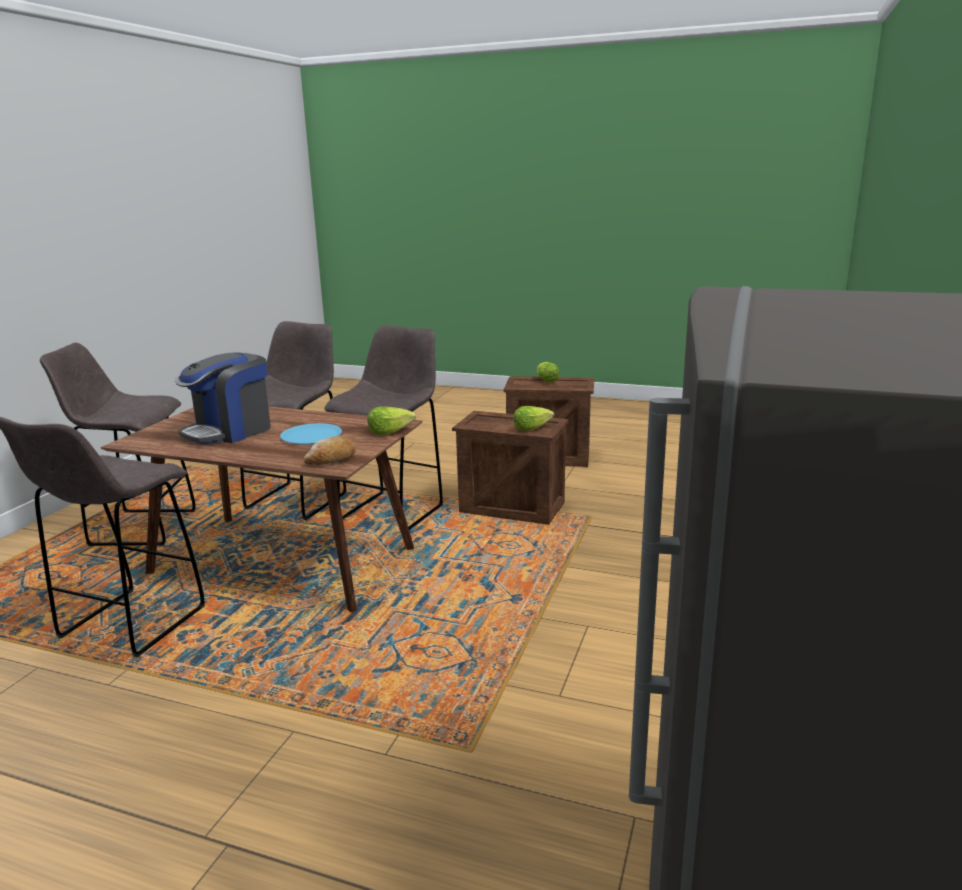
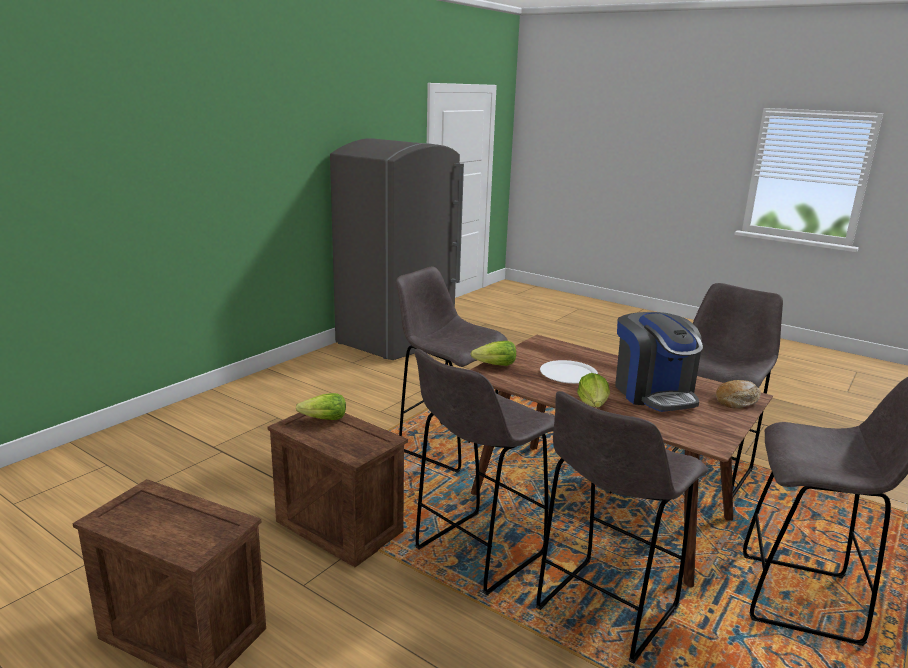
camera: 165 degrees left, 0 degrees up
(230, 431) = (653, 393): coffee machine -> coffee machine turned 105 degrees clockwise
(311, 435) = (568, 373): blue plate -> white plate
(331, 459) = (547, 347): bread -> bread (737, 401)
(463, 592) = (446, 446): none -> grey stool
(546, 380) = (159, 532): lettuce -> lettuce (593, 404)

